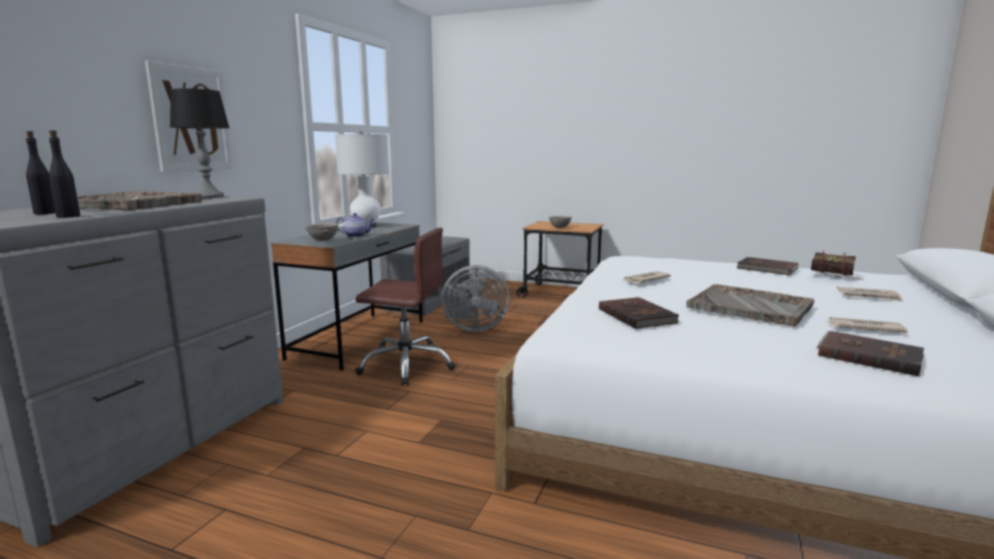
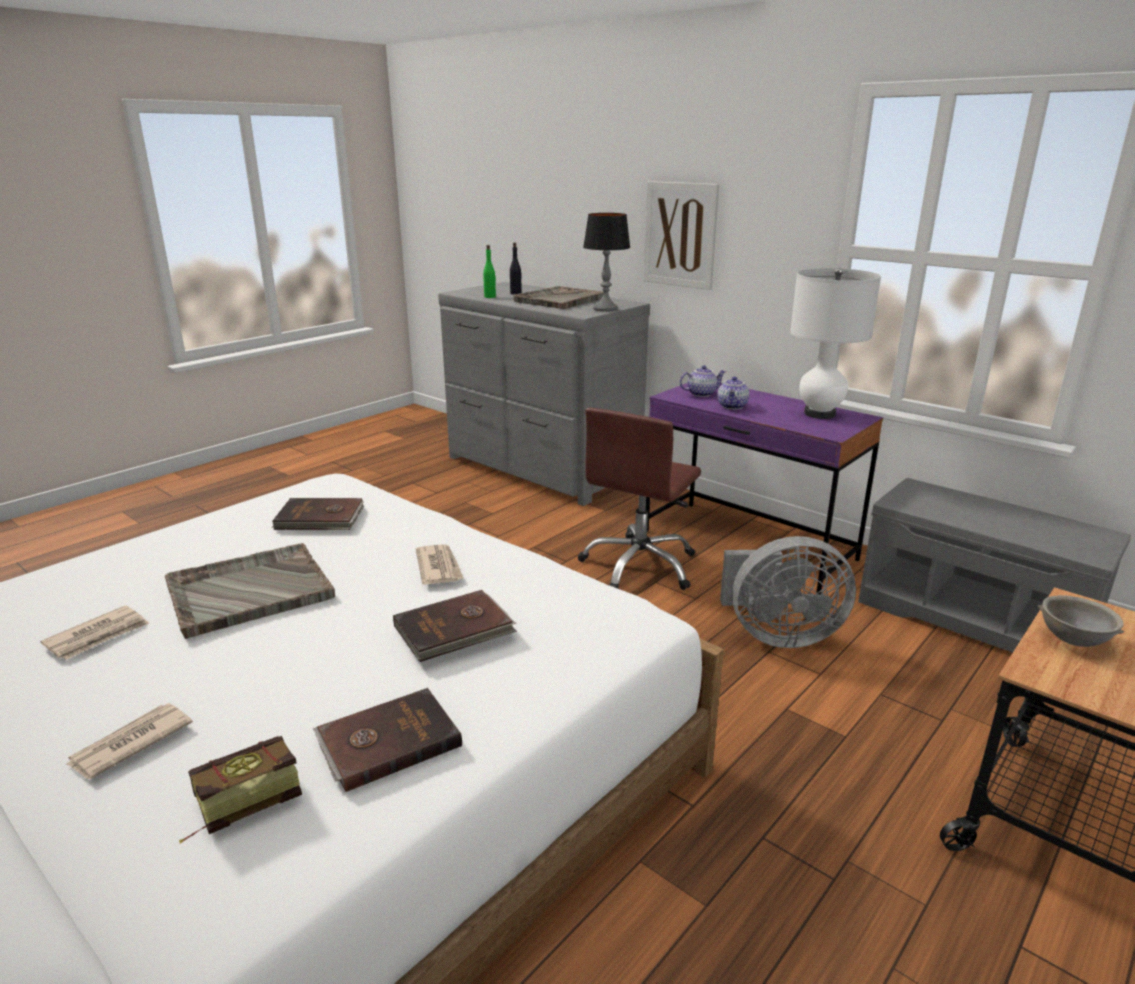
camera: 110 degrees right, 10 degrees up
(68, 216) = (490, 297): black bottle -> green bottle
(322, 240) = (701, 393): grey bowl -> teapot
(359, 339) = (748, 545): grey desk -> purple desk
(473, 328) = (778, 635): grey fan -> grey fan turned 105 degrees counterclockwise
(868, 356) = (74, 587): brown book -> brown book (455, 630)

